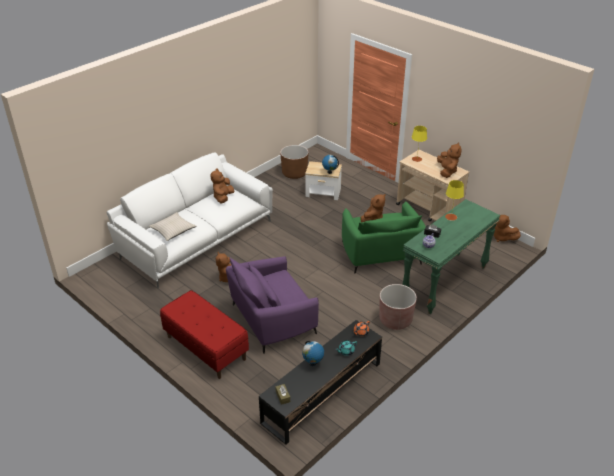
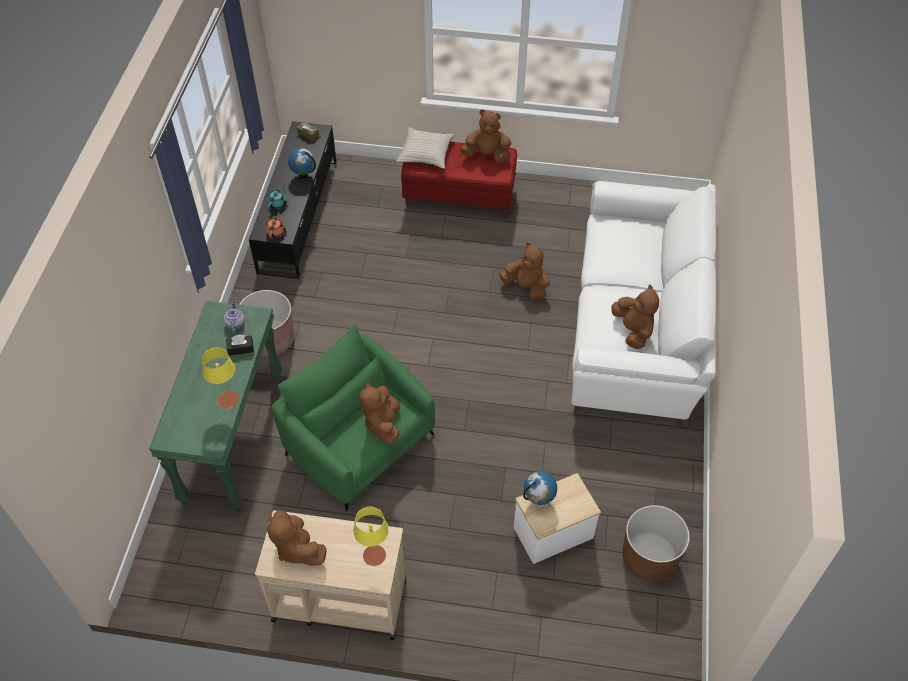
camera: 145 degrees right, 15 degrees up
(172, 230) = (627, 240): beige pillow -> beige pillow (426, 153)
(272, 319) = (421, 263): purple armchair -> none
(501, 237) = (177, 599): brown plush toy -> brown plush toy (487, 155)

